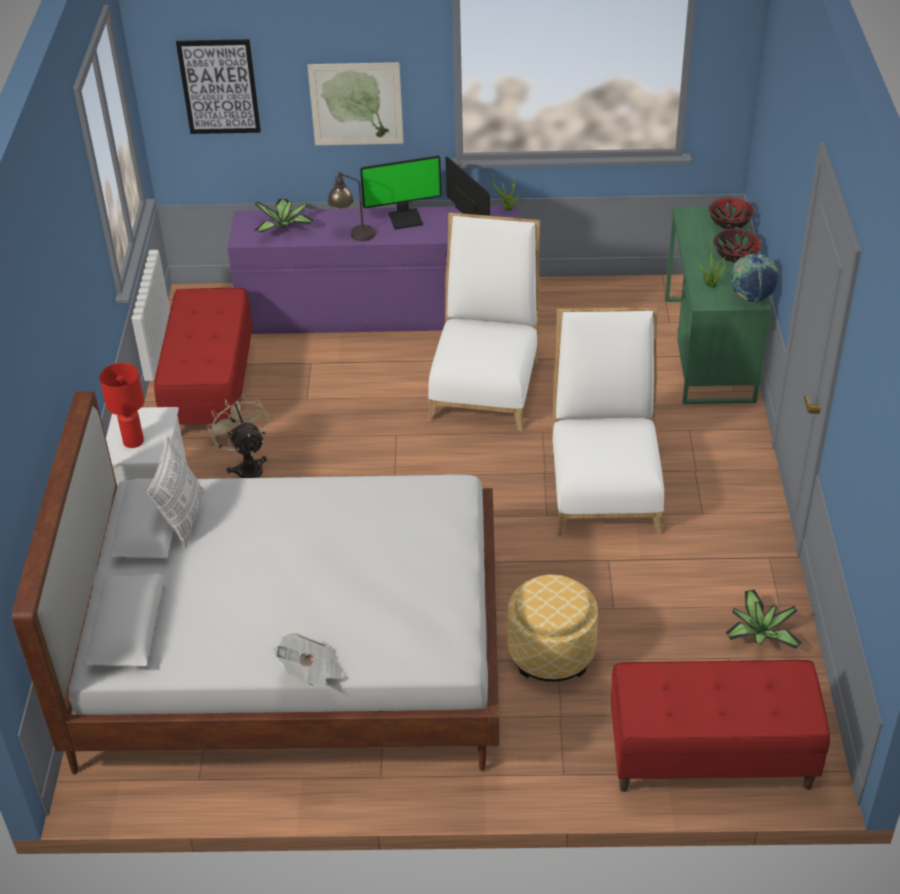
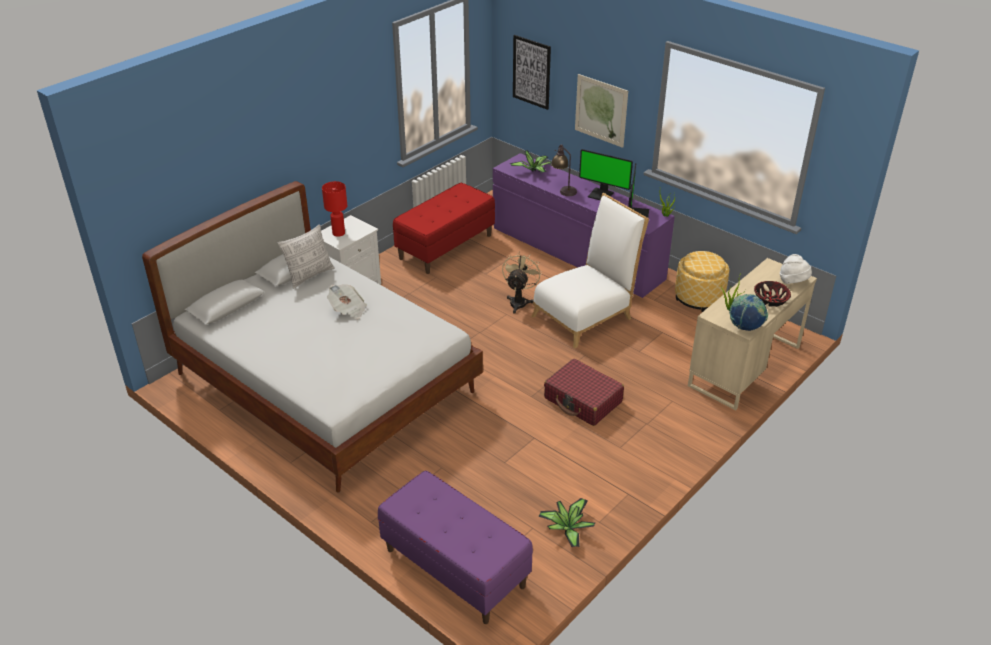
camera: 40 degrees right, 5 degrees down
(247, 468) = (416, 290): beige fan -> beige fan (519, 301)
(312, 672) = (267, 372): newspaper -> newspaper (348, 310)
(551, 652) = (443, 462): ottoman -> ottoman (699, 297)
(604, 485) = (583, 400): white chair -> red suitcase
(708, 349) = (744, 366): green desk -> beige desk
(710, 757) = (454, 568): red bench -> purple bench
(729, 221) = (793, 282): bowl -> white hat

